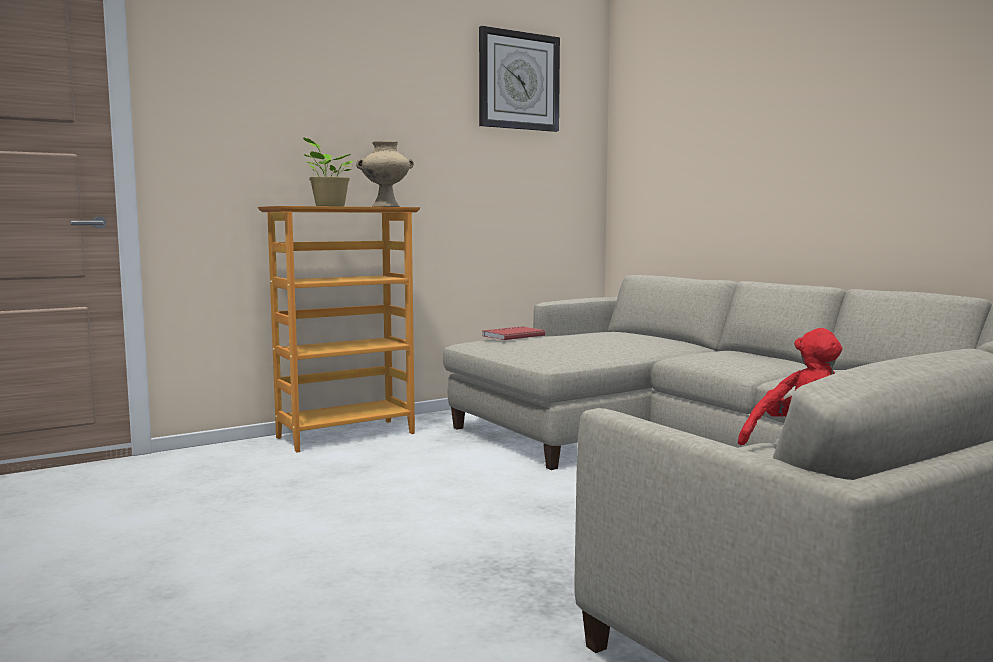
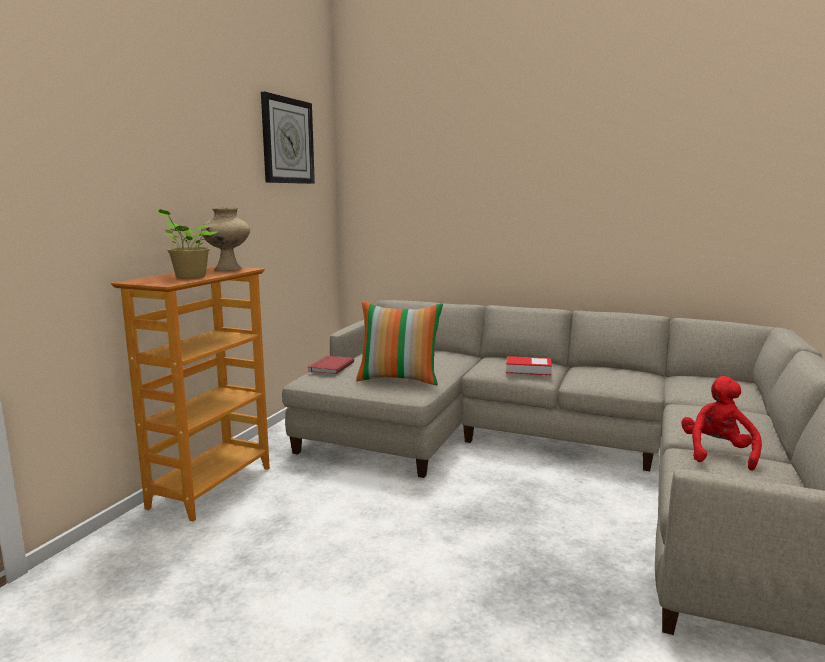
camera: 35 degrees left, 5 degrees up
(562, 351) = (399, 379): none -> pillow
(739, 361) = (528, 370): none -> book

